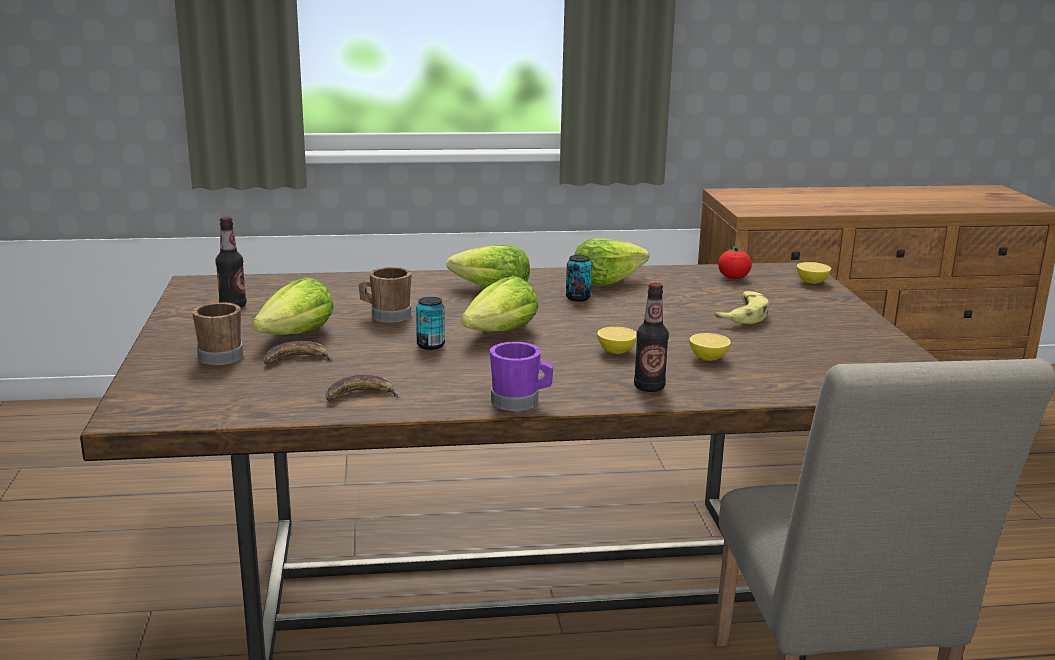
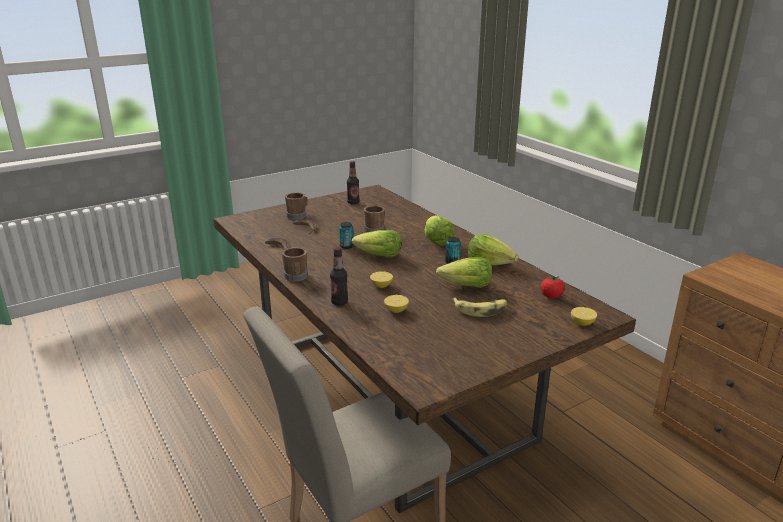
camera: 65 degrees right, 5 degrees up
(297, 335) = (332, 221): lettuce -> lettuce (466, 286)
(520, 402) = (296, 278): purple mug -> brown mug

